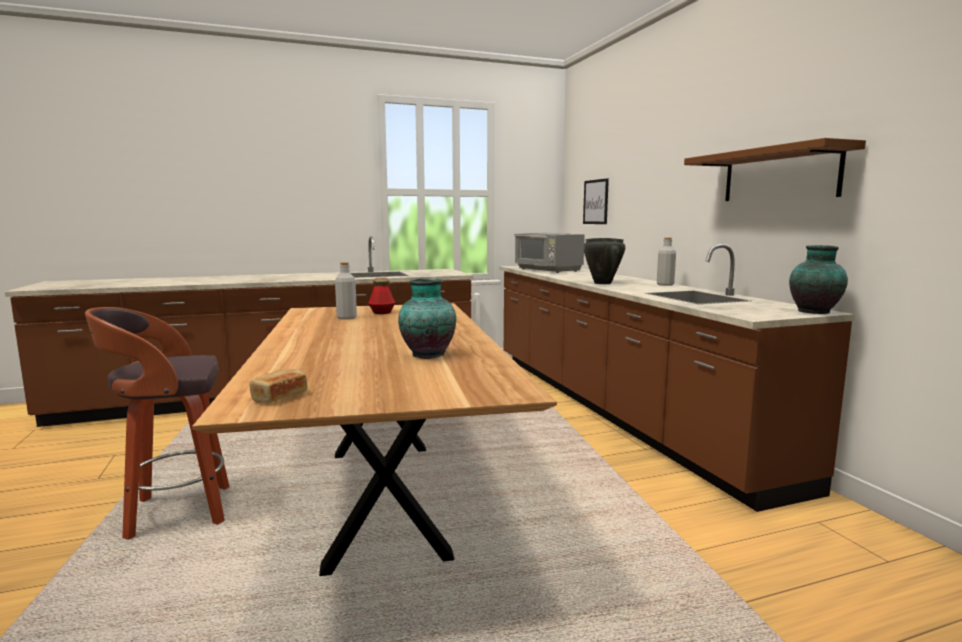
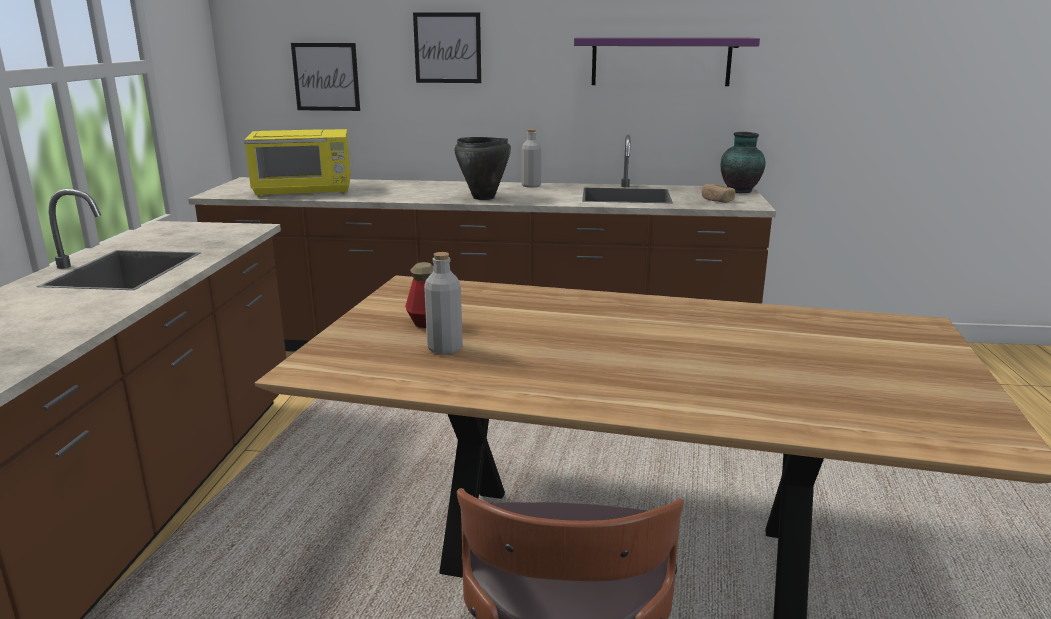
camera: 65 degrees left, 10 degrees up
(278, 397) = (949, 424): bread -> bread (717, 200)
(426, 355) = (754, 335): vase -> none
(548, 270) = (305, 191): grey microwave -> yellow microwave
(647, 177) = (447, 48): none -> picture
(779, 175) = (661, 61): brown shelf -> purple shelf

